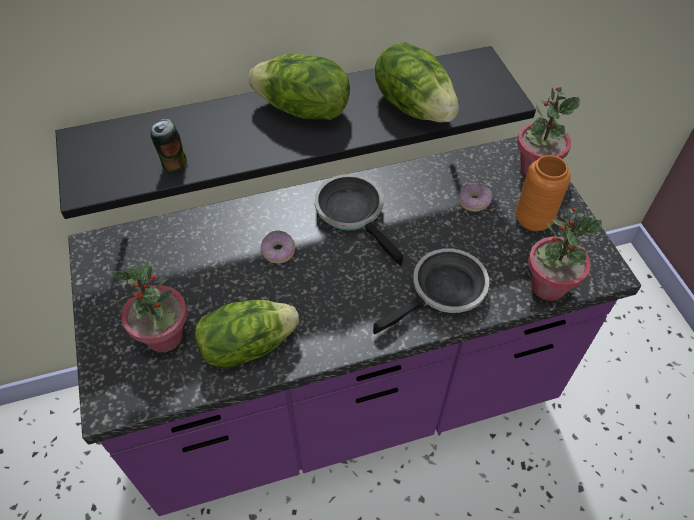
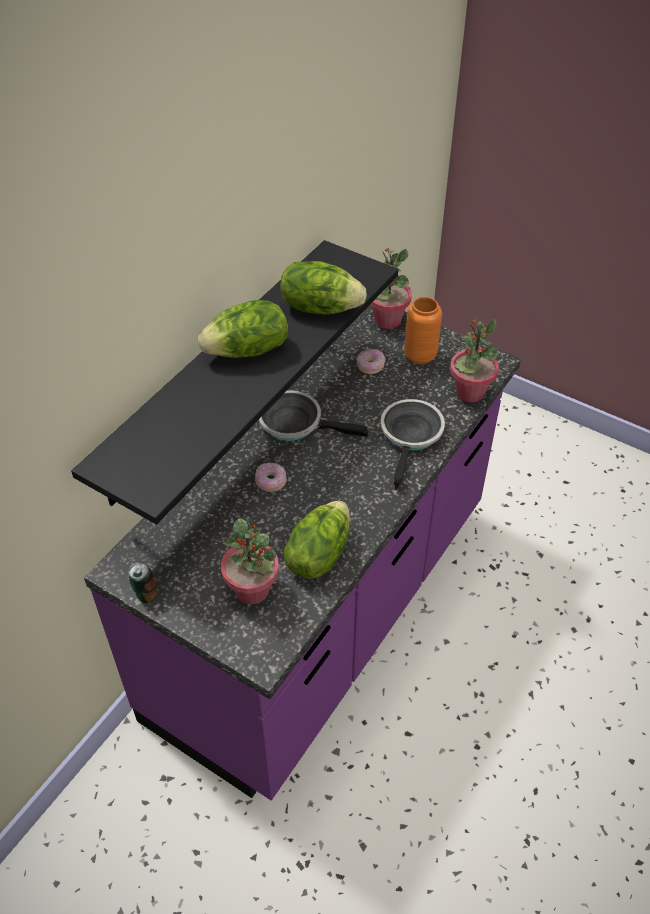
camera: 40 degrees left, 5 degrees down
(174, 163) = (199, 437): can -> can (145, 594)

